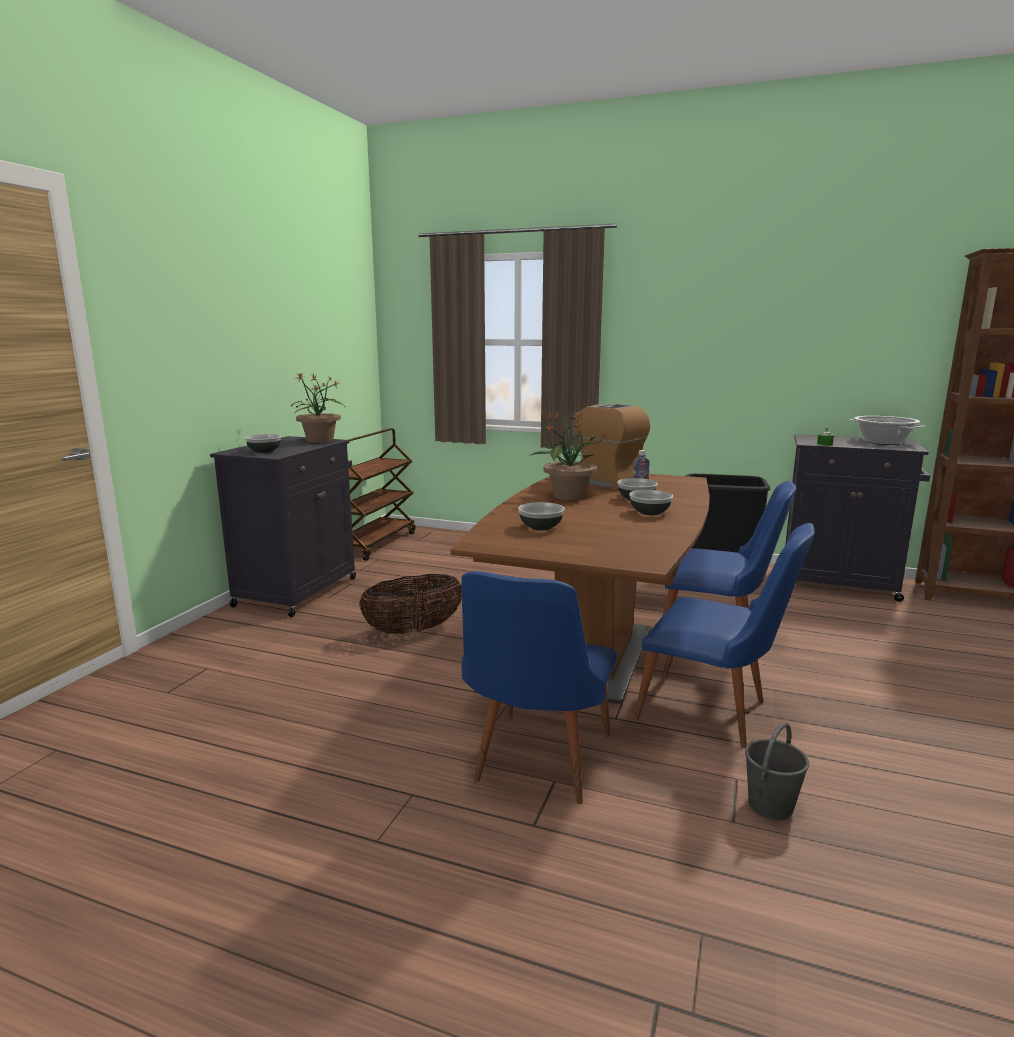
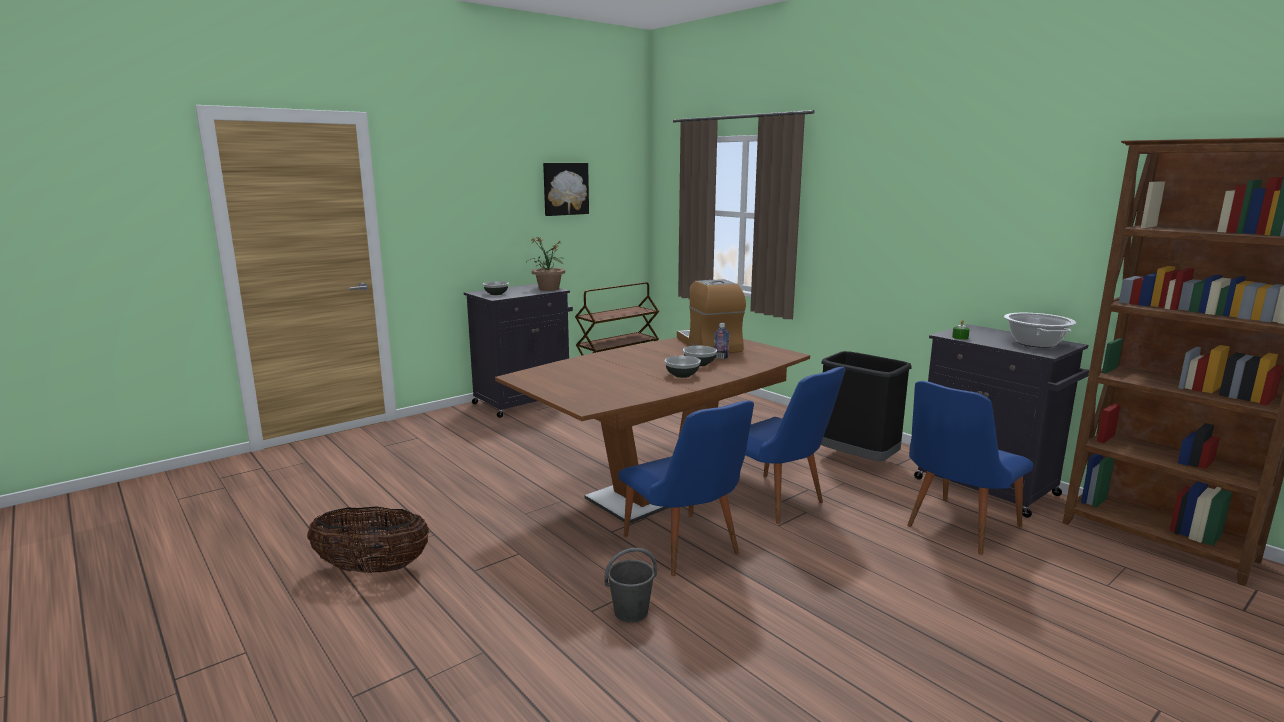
camera: 30 degrees right, 0 degrees up
(303, 313) = (565, 189): none -> picture
(413, 630) = (561, 443): basket -> basket (372, 568)
(536, 765) = (521, 542): blue chair -> blue chair (955, 528)
(541, 527) = (580, 373): bowl -> none
(568, 496) = (654, 354): potted plant -> none

